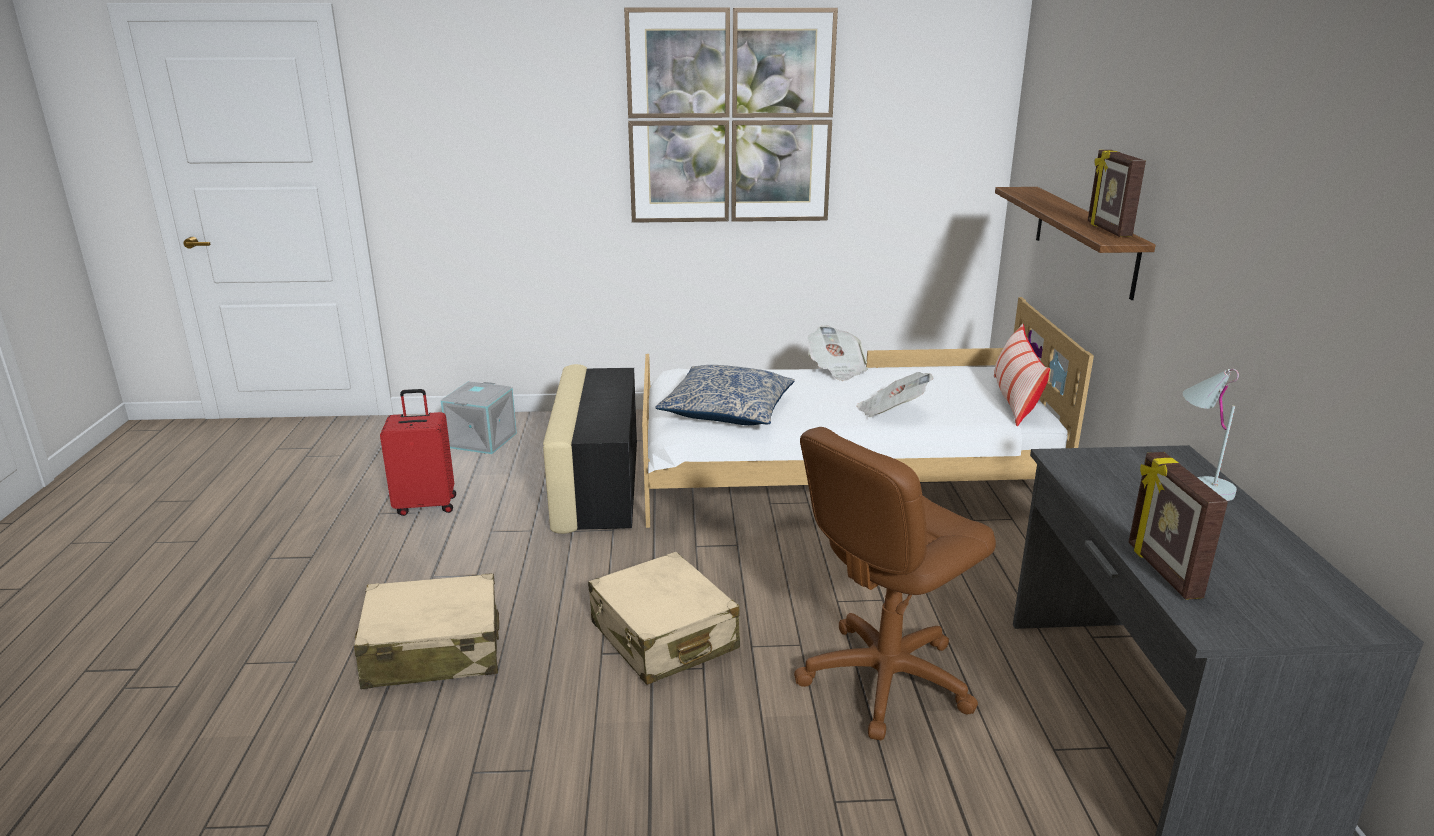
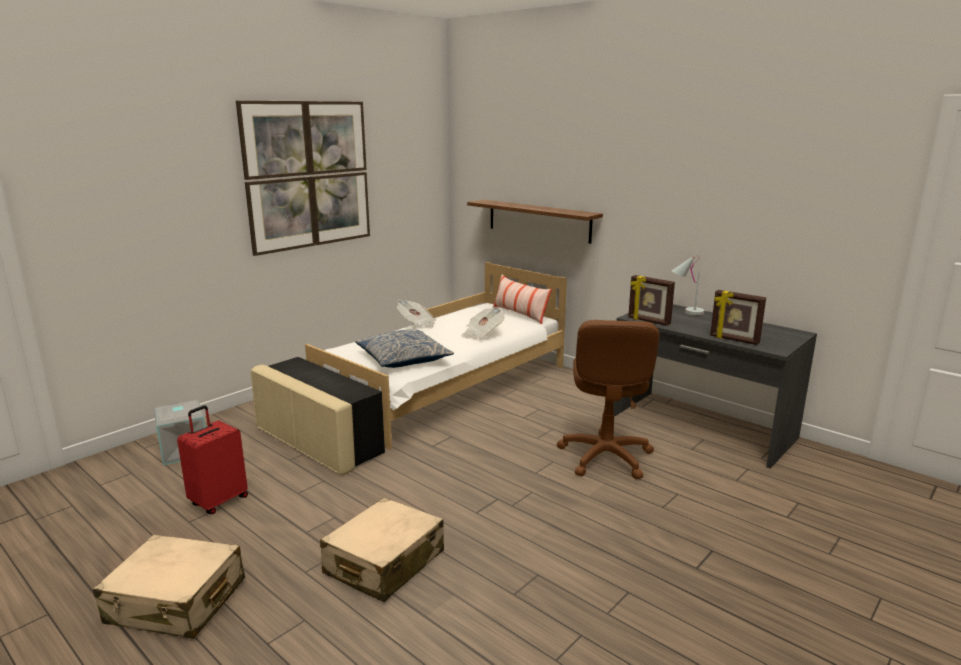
camera: 45 degrees left, 5 degrees down
(663, 637) = (491, 490): beige suitcase -> beige suitcase (176, 602)
(1107, 230) = (571, 211): picture frame -> picture frame (648, 321)

